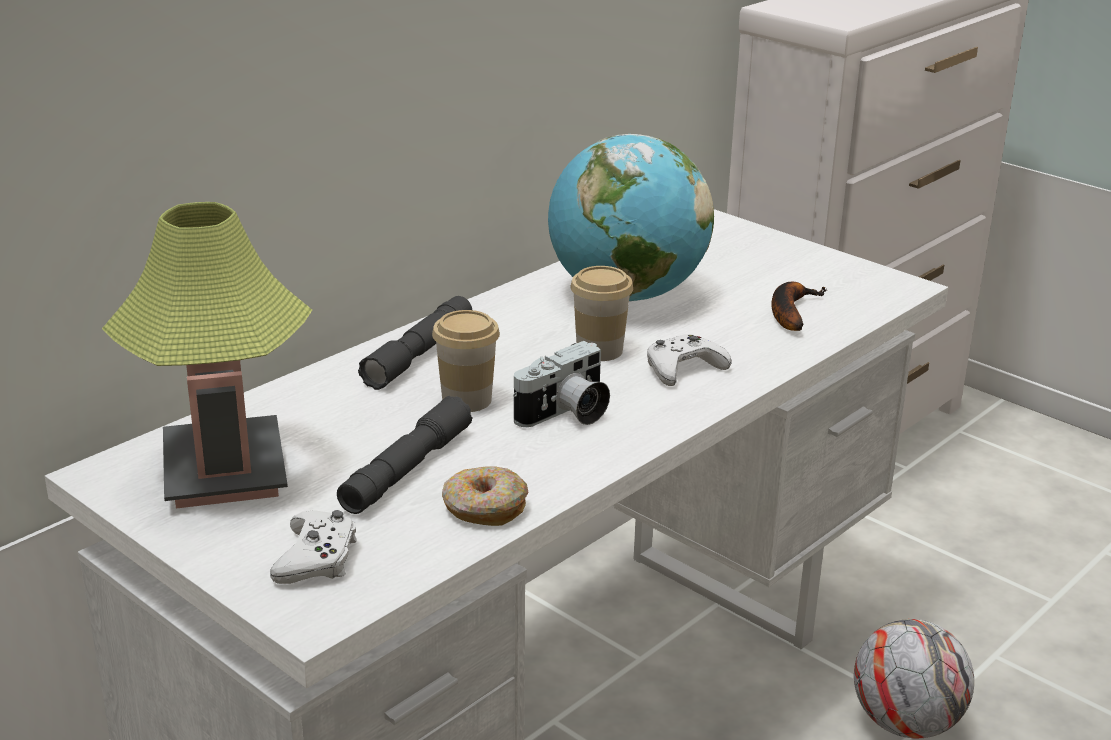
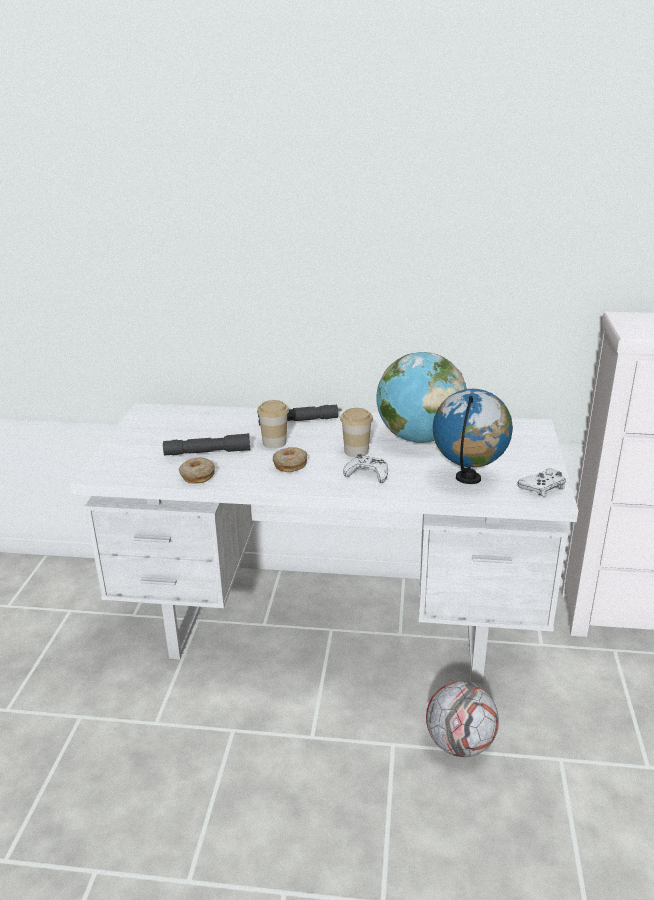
camera: 55 degrees right, 0 degrees up
(225, 471) = (169, 425): table lamp -> none
(317, 558) = (131, 461): white game controller -> white game controller (543, 487)
(566, 414) = (290, 464): camera -> donut
(790, 311) = (468, 478): banana -> globe

